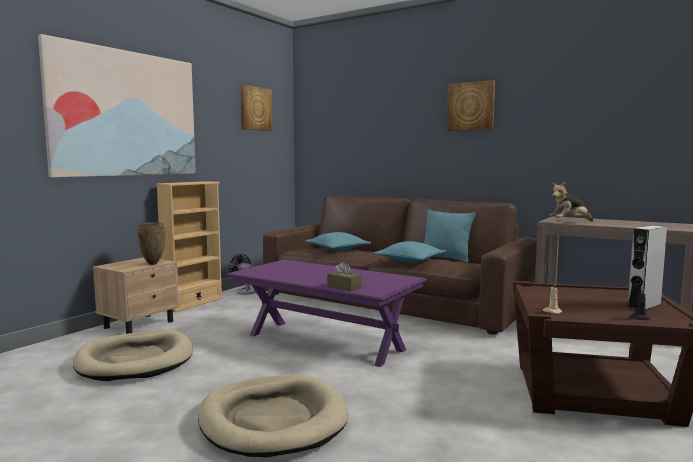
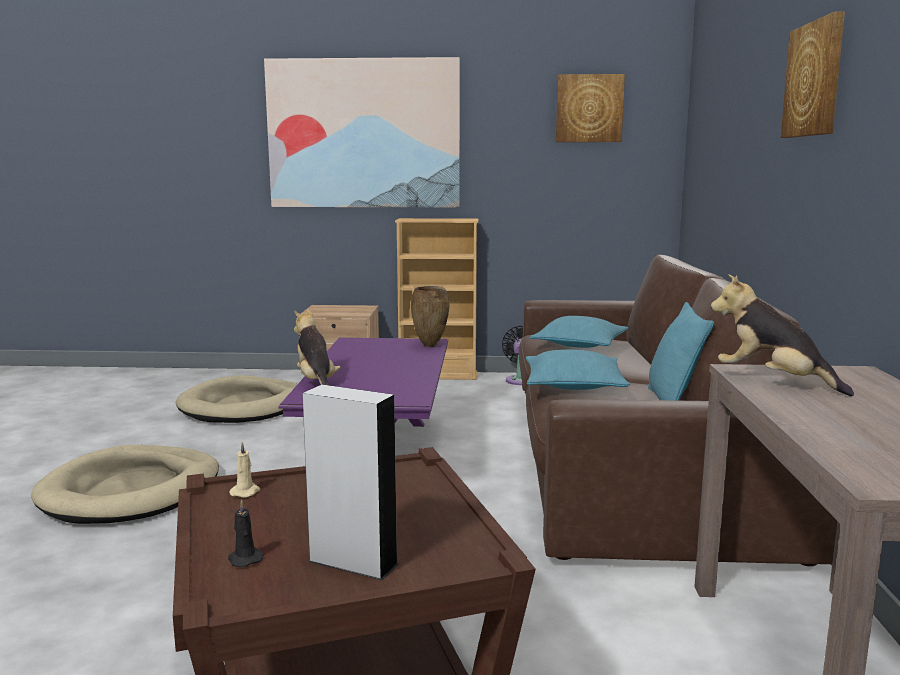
camera: 60 degrees right, 5 degrees up
(153, 264) = (345, 313): brown vase -> brown vase (430, 346)
(344, 287) = (316, 382): brown tissue box -> plush toy

